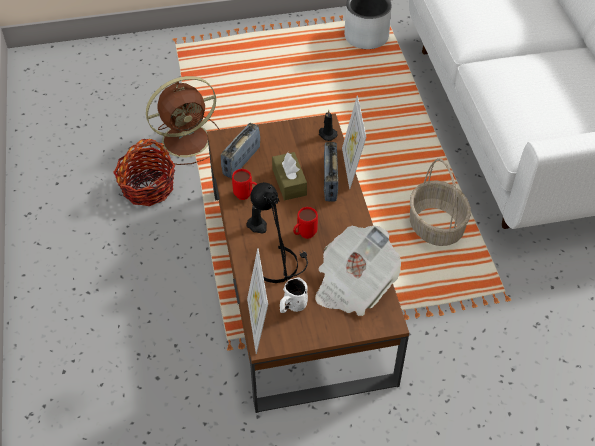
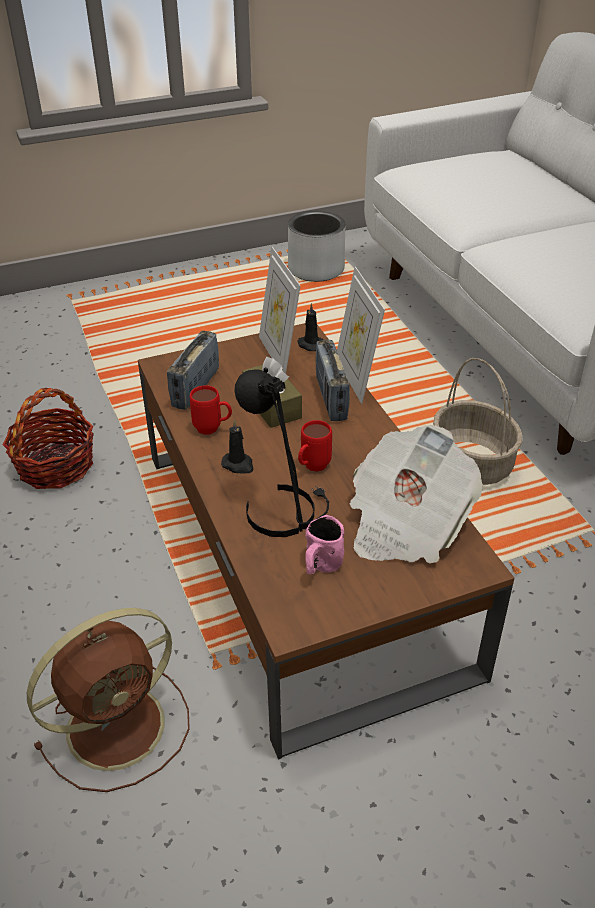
camera: 10 degrees left, 10 degrees down
(188, 139) = (105, 402): brown fan -> brown fan (120, 724)
(258, 324) = (273, 600): picture frame -> picture frame (279, 355)
(292, 307) = (320, 568): white mug -> pink mug

